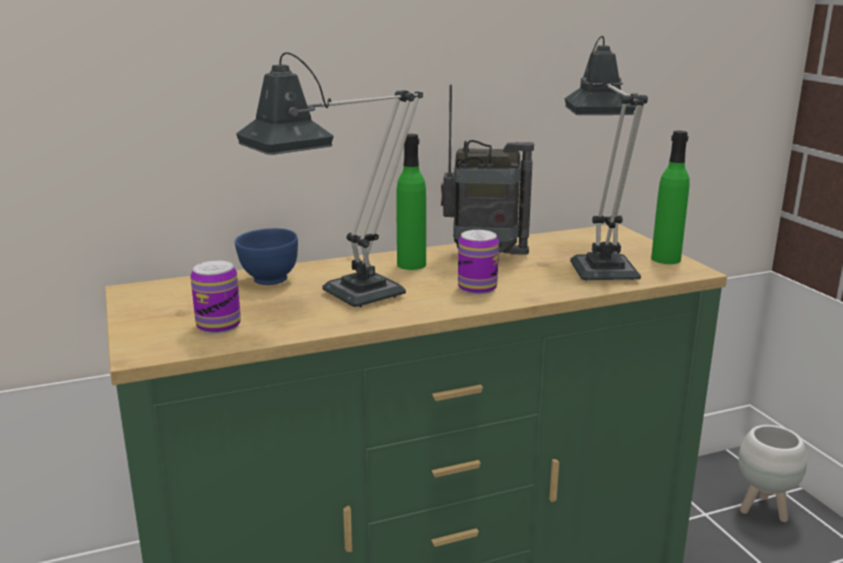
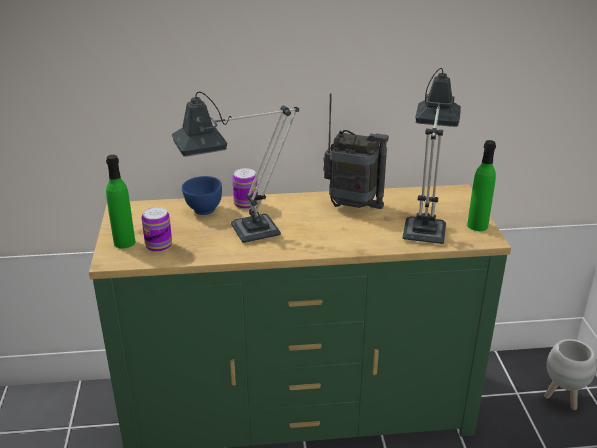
camera: 15 degrees right, 10 degrees up
(411, 264) = (299, 208): green bottle -> green bottle (124, 242)
(477, 288) = (330, 235): can -> can (246, 204)

